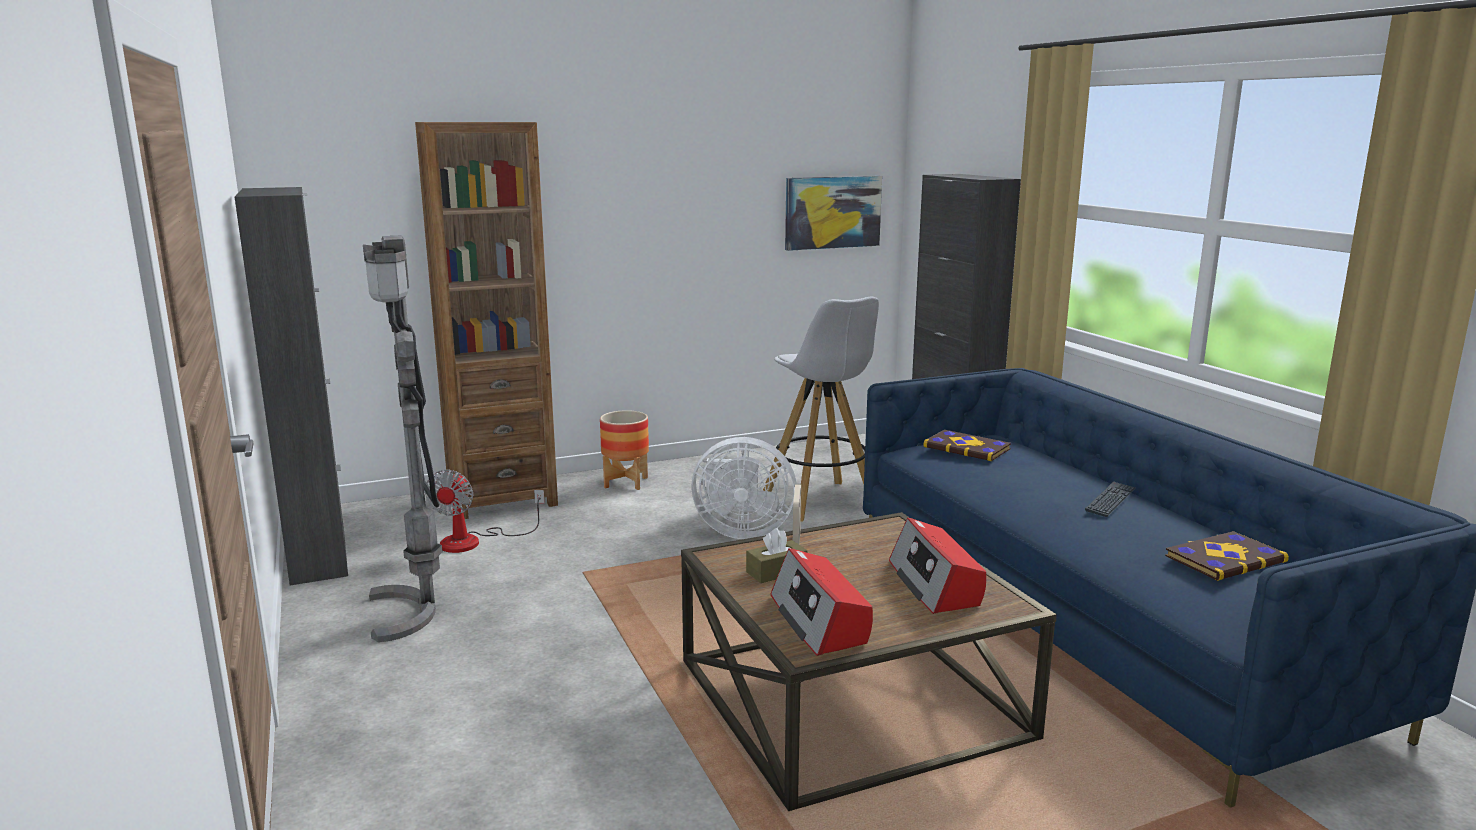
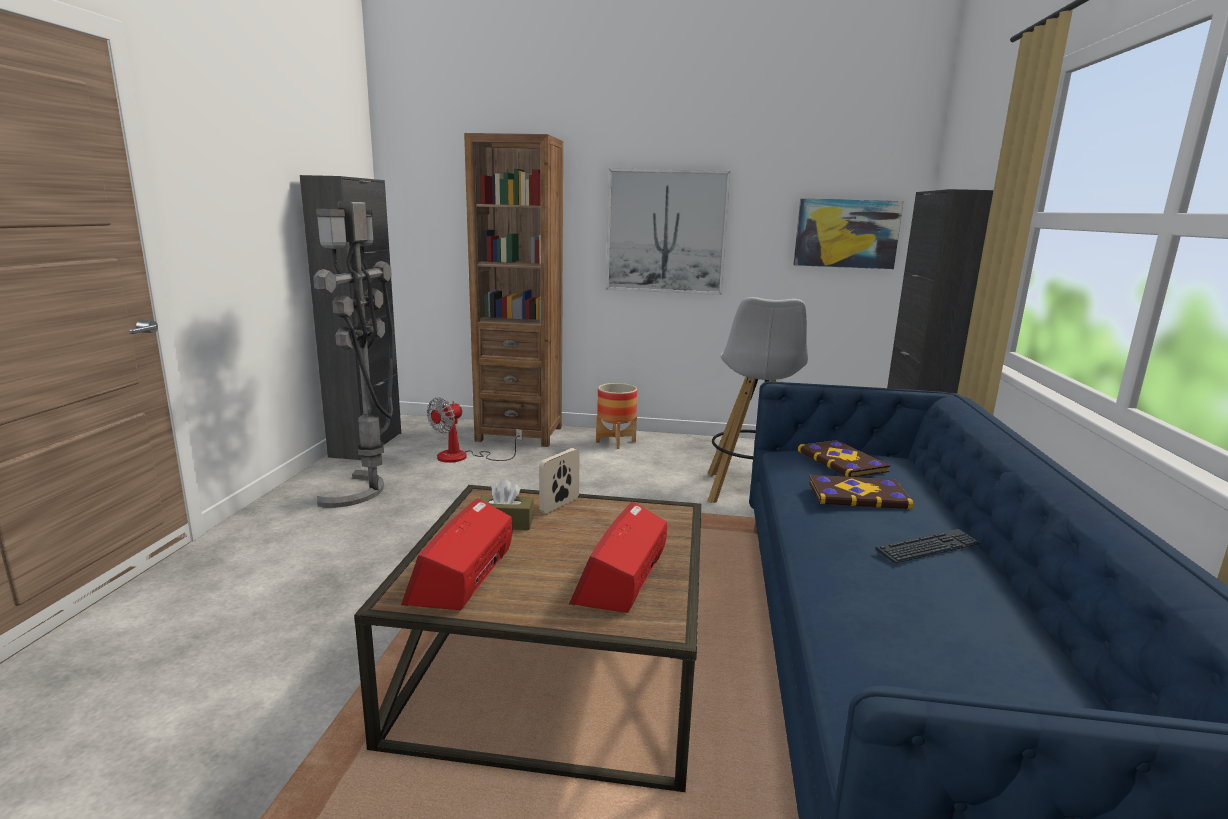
camera: 30 degrees right, 0 degrees up
(648, 224) = (666, 232): none -> picture
(741, 531) = (653, 498): white fan -> none
(1224, 558) = (986, 659): book -> book (857, 494)

